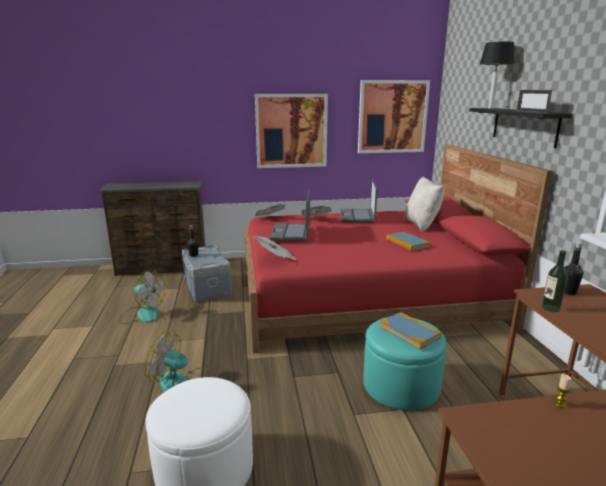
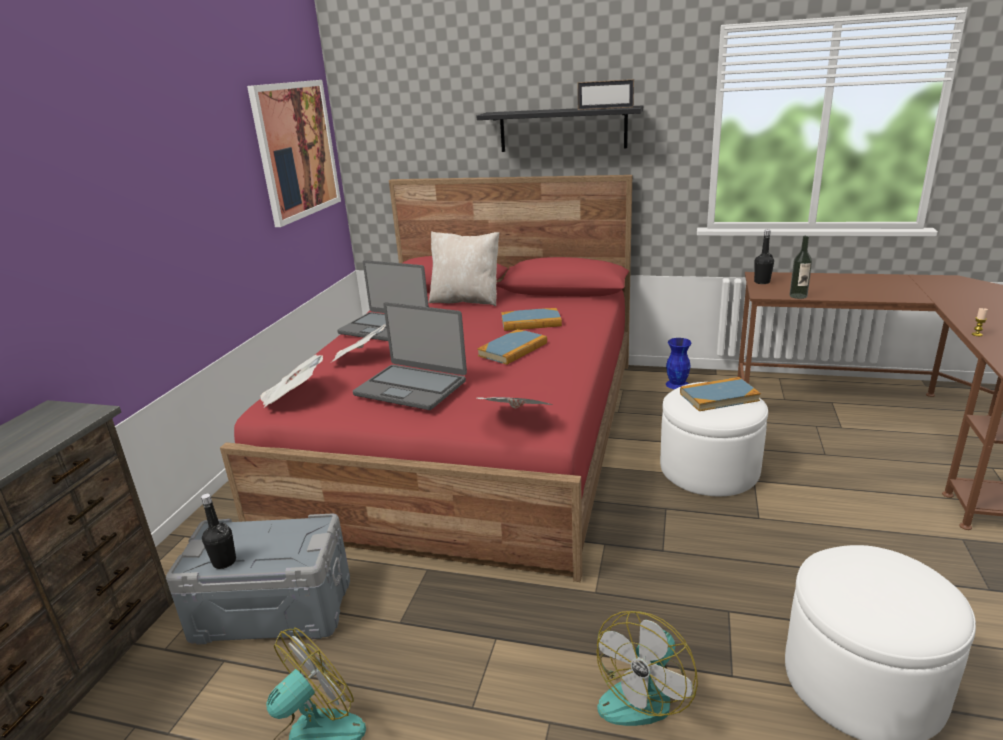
camera: 65 degrees left, 5 degrees up
(291, 131) = (179, 211): picture -> none
(360, 245) = (513, 349): none -> book
(401, 385) = (709, 469): turquoise ottoman -> white ottoman
(490, 108) = (510, 112): table lamp -> none
(520, 356) = (677, 384): none -> blue vase

